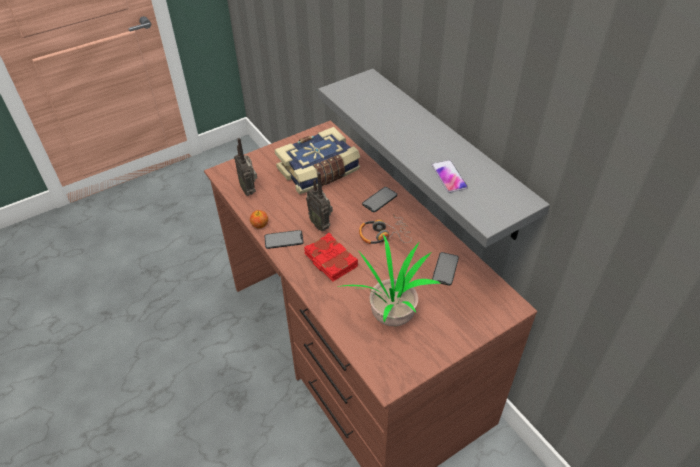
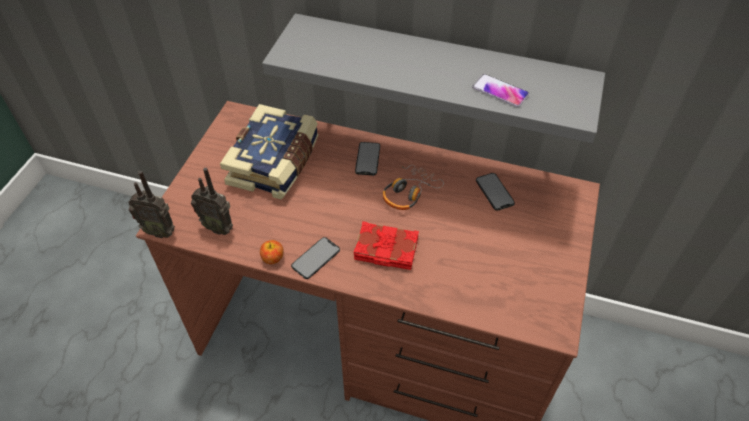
camera: 40 degrees left, 5 degrees up
(321, 224) = (337, 218): radio -> radio (160, 231)
(391, 314) = (494, 265): potted plant -> none

